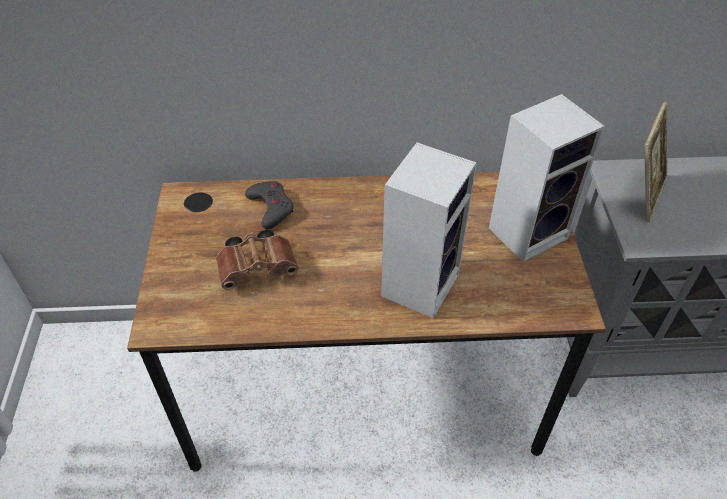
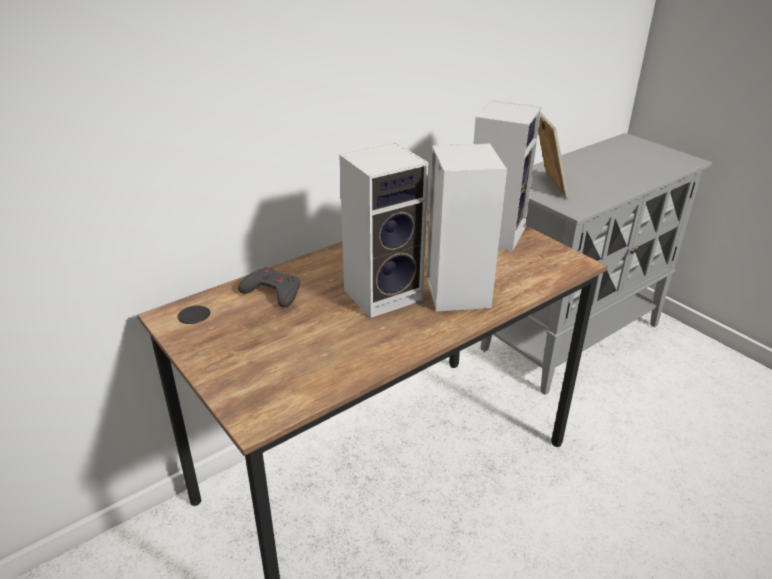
camera: 35 degrees left, 15 degrees down
(259, 269) = (311, 336): brown binoculars -> none
(356, 254) = (385, 293): none -> speaker

